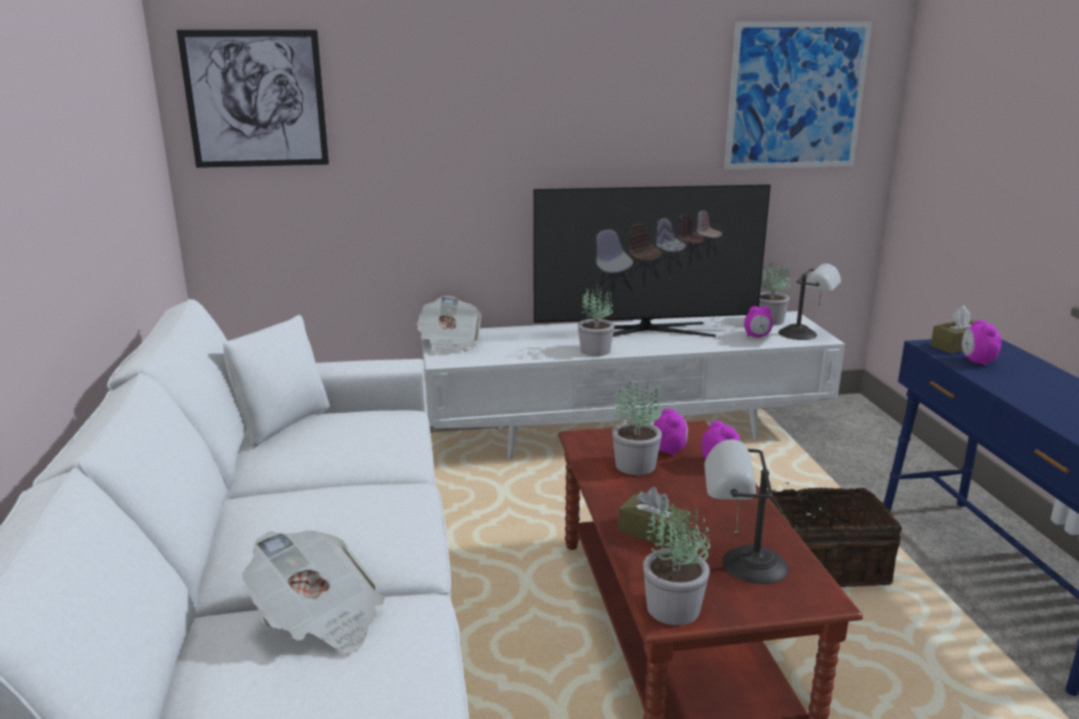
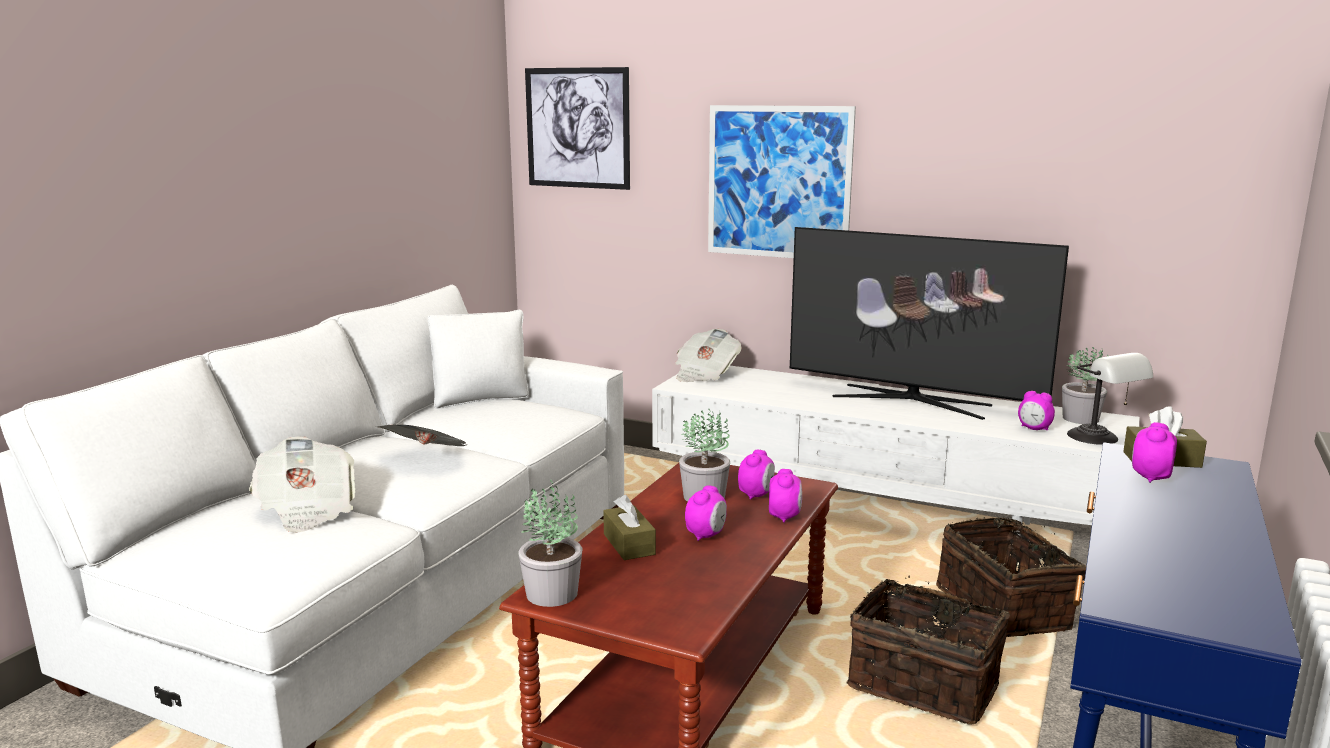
camera: 35 degrees right, 5 degrees down
(352, 510) = (429, 459): none -> newspaper
(594, 350) = (828, 405): potted plant -> none
(694, 501) = (706, 535): none -> alarm clock
(740, 564) = (660, 587): table lamp -> none
(795, 483) = (1006, 607): none -> basket
(796, 96) = (1141, 143): picture -> picture (778, 182)

